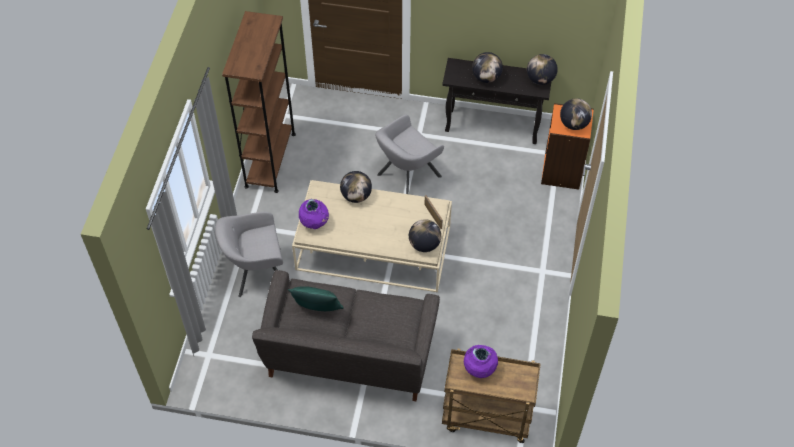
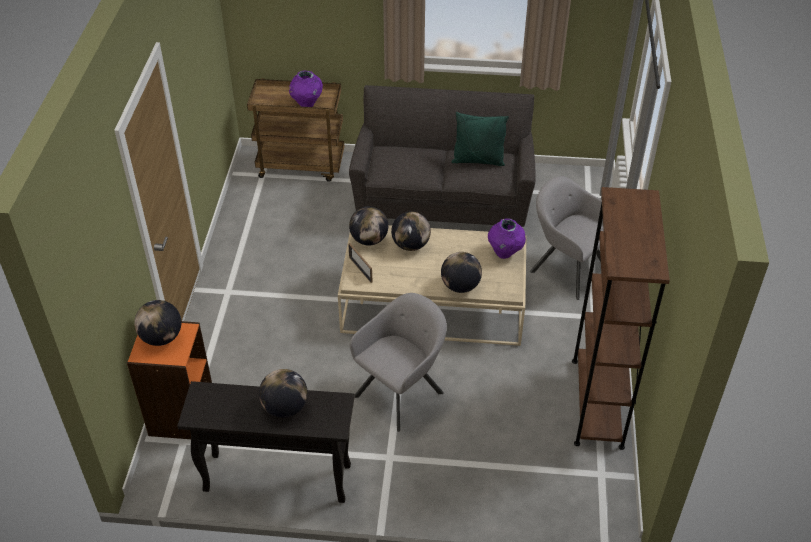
camera: 175 degrees right, 10 degrees down
(256, 273) = (566, 268): grey armchair -> grey armchair turned 120 degrees counterclockwise
(540, 79) = (199, 410): globe -> globe (411, 245)

